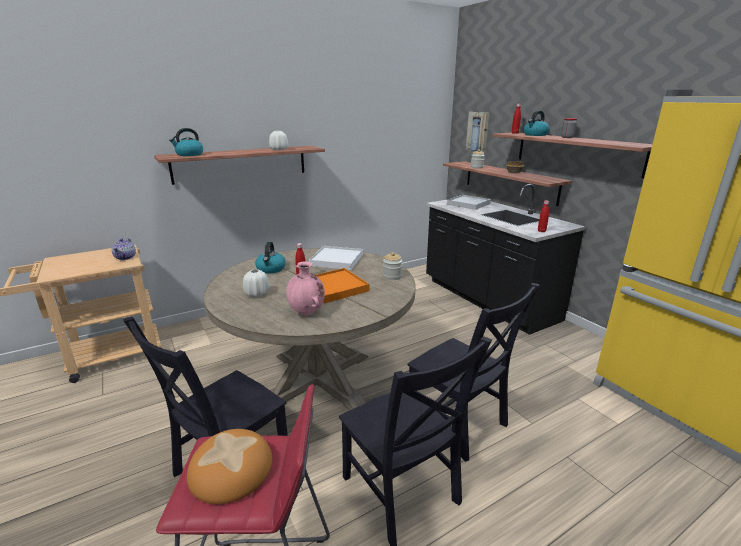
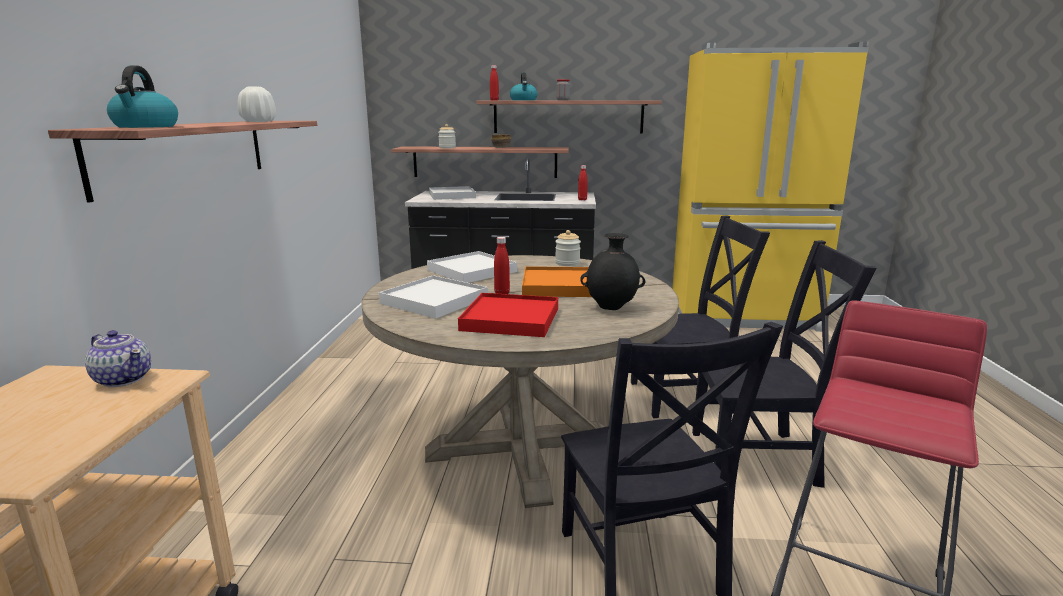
camera: 55 degrees left, 5 degrees down
(231, 469) = (891, 407): bread -> none
(257, 293) = (510, 319): white vase -> red tray
(271, 269) = (434, 300): kettle -> white tray
(307, 313) = (611, 307): pink vase -> black vase
(478, 131) = (421, 104): picture -> none

